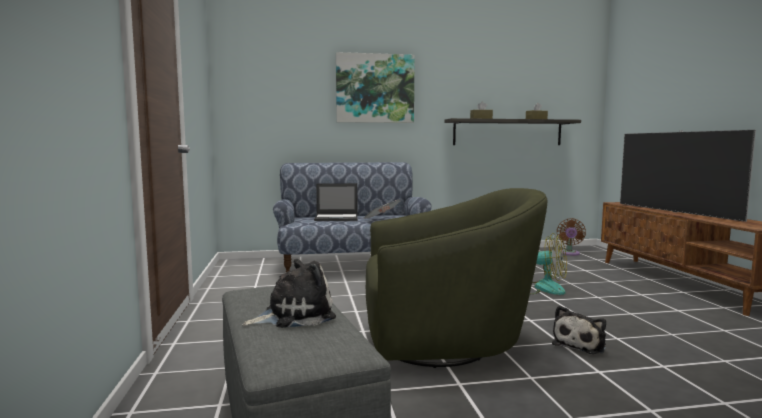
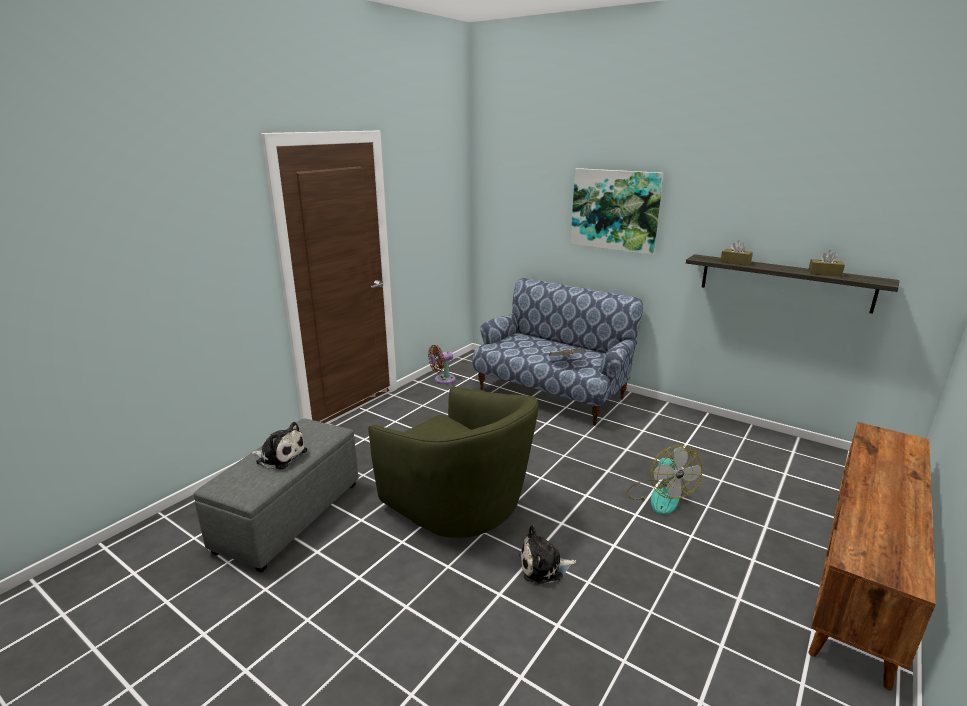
camera: 45 degrees right, 15 degrees up
(337, 218) = (538, 346): laptop -> none
(569, 253) = (825, 466): brown fan -> brown fan (442, 379)
(675, 212) = (876, 483): television -> none

